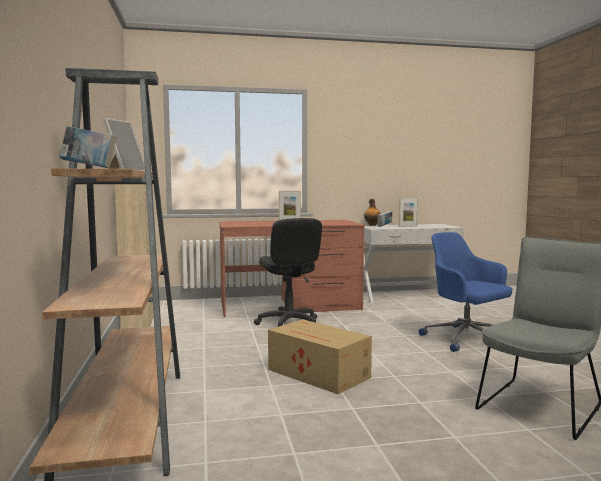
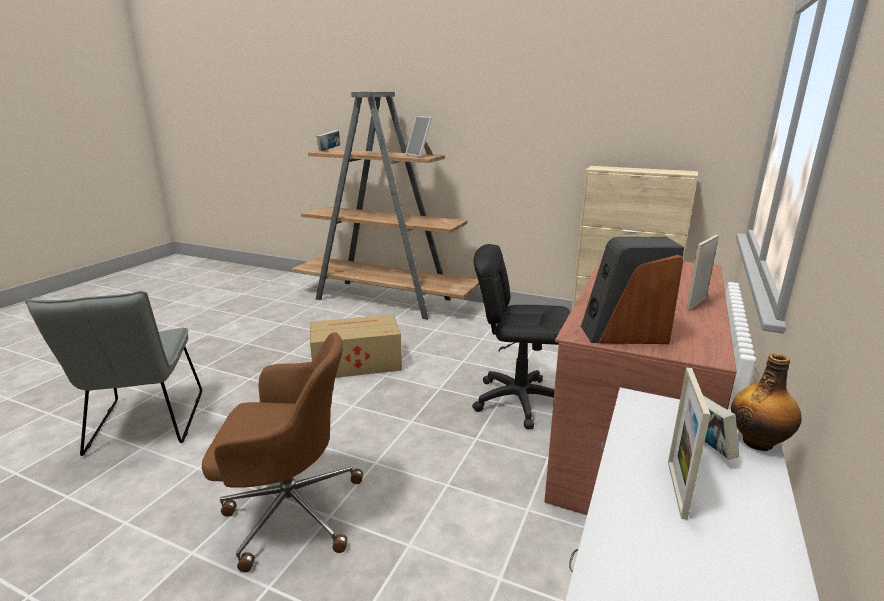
camera: 125 degrees right, 15 degrees up
(342, 222) = (624, 334): none -> speaker
(466, 339) = (289, 510): blue office chair -> brown office chair

